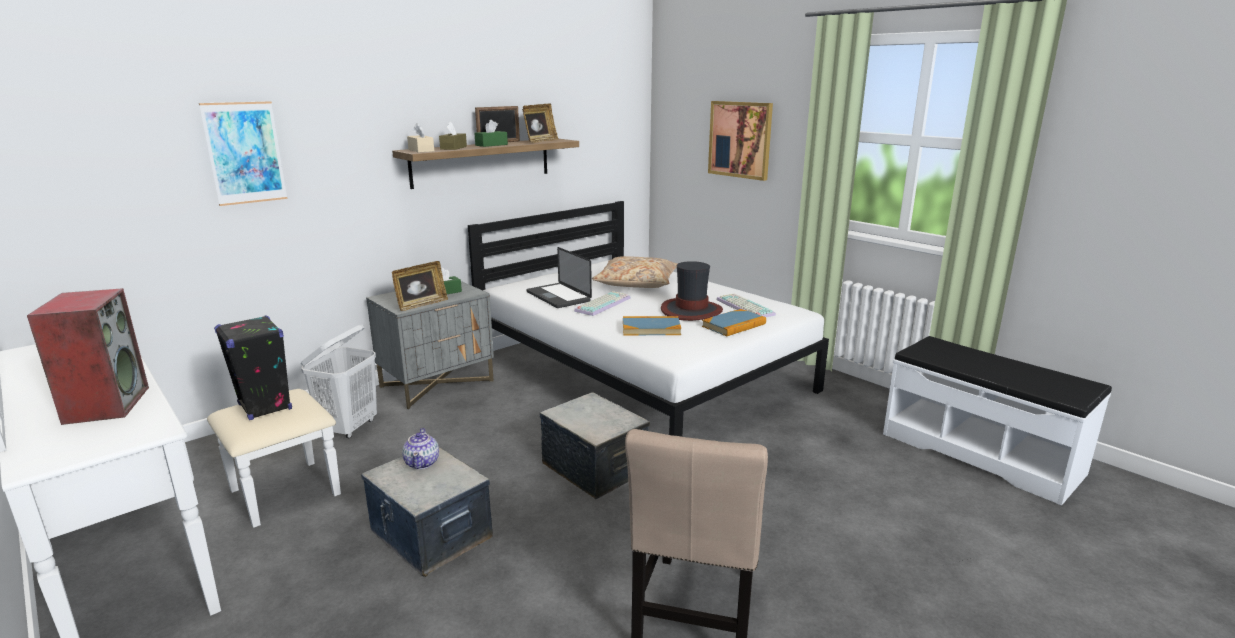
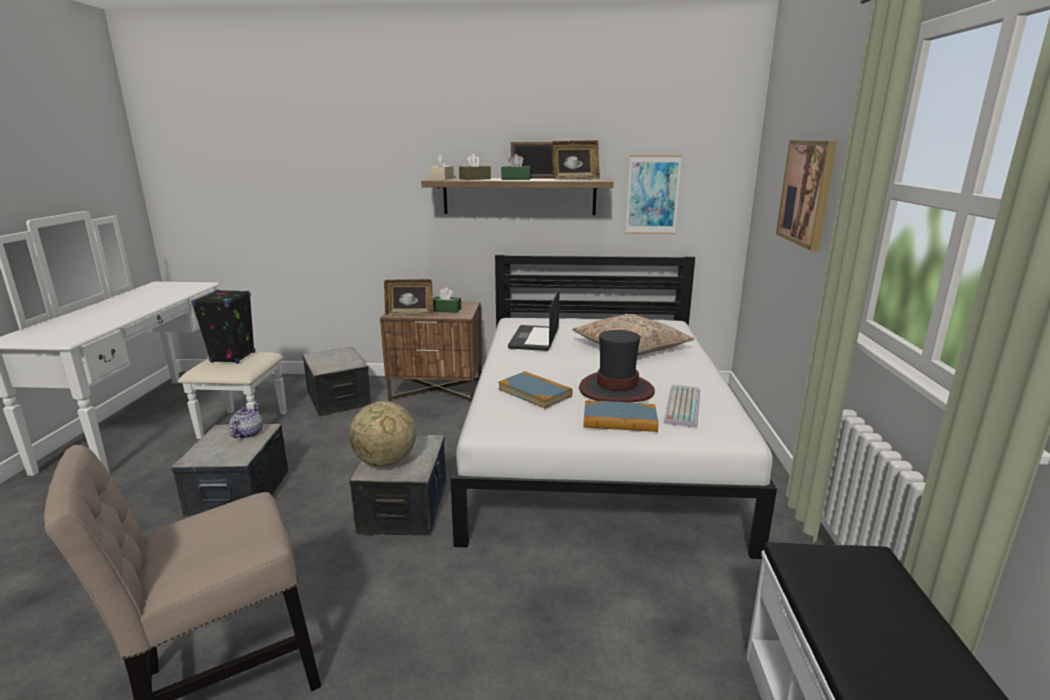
camera: 45 degrees right, 0 degrees up
(106, 404) = (97, 320): speaker -> none
(245, 153) = (313, 171): picture -> picture (652, 195)
(349, 428) = (339, 399): white laundry basket -> storage box
(422, 462) = (247, 434): teapot -> teapot turned 150 degrees clockwise
(437, 384) = (437, 390): grey nightstand -> brown nightstand
(595, 424) = (385, 462): none -> globe
(602, 304) = (551, 356): keyboard -> none

